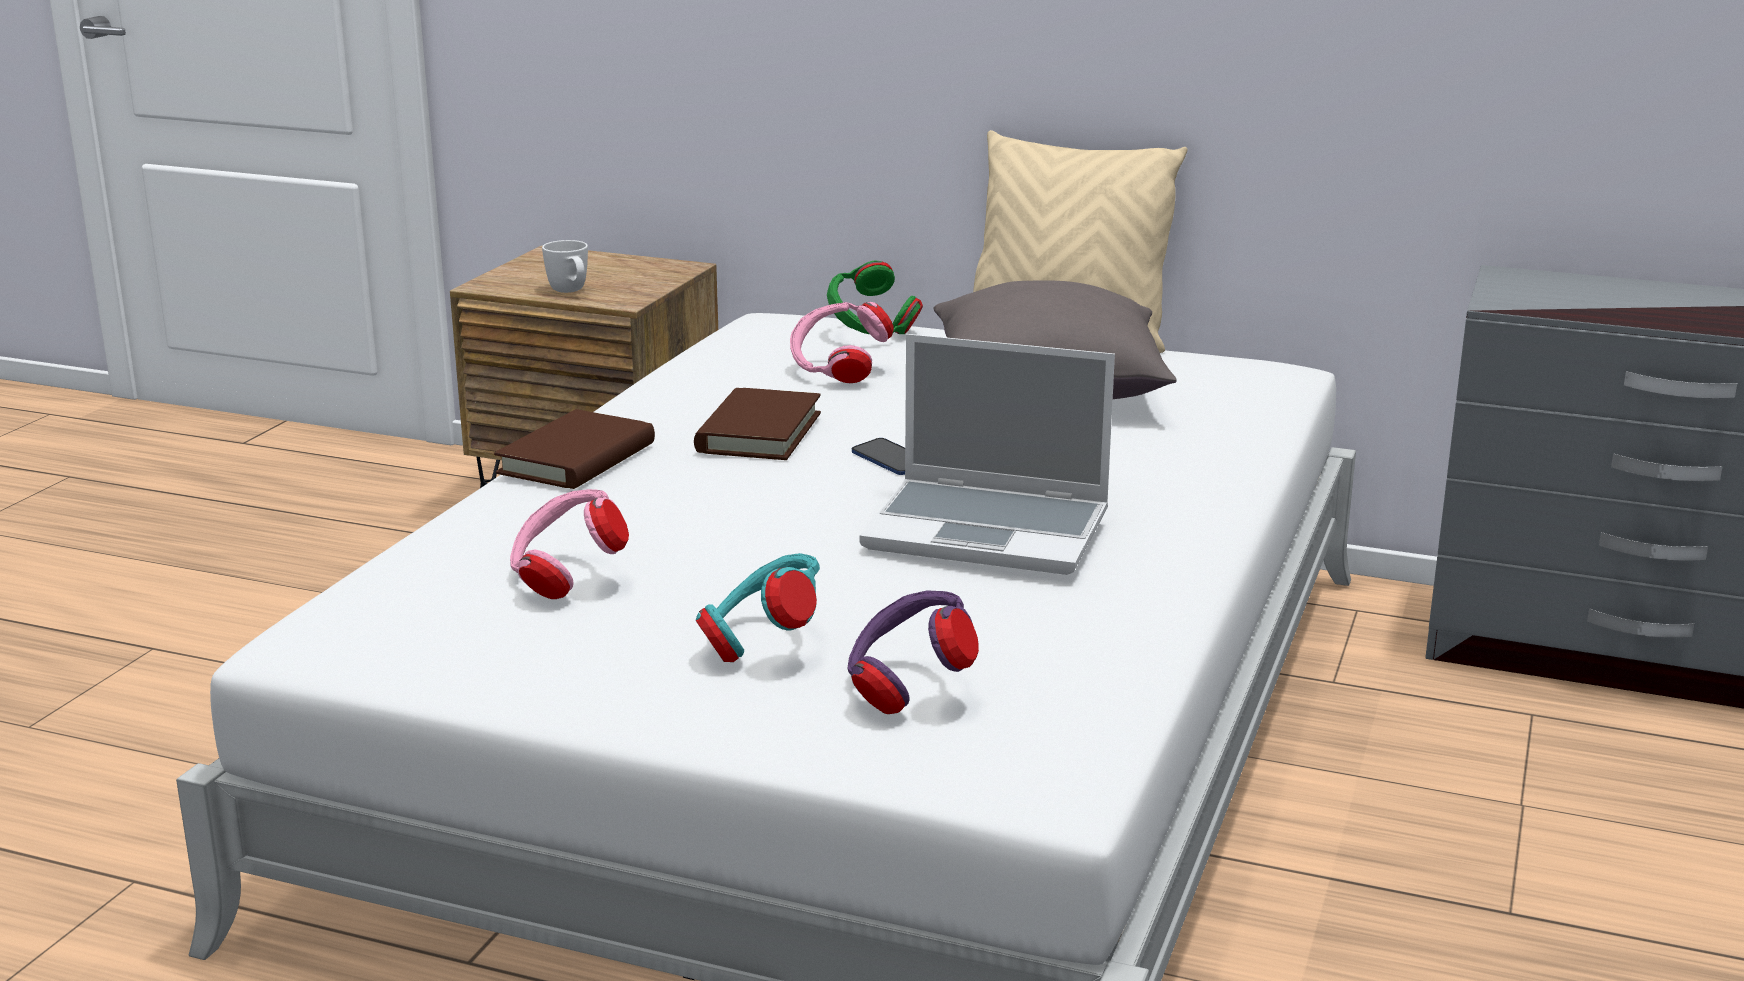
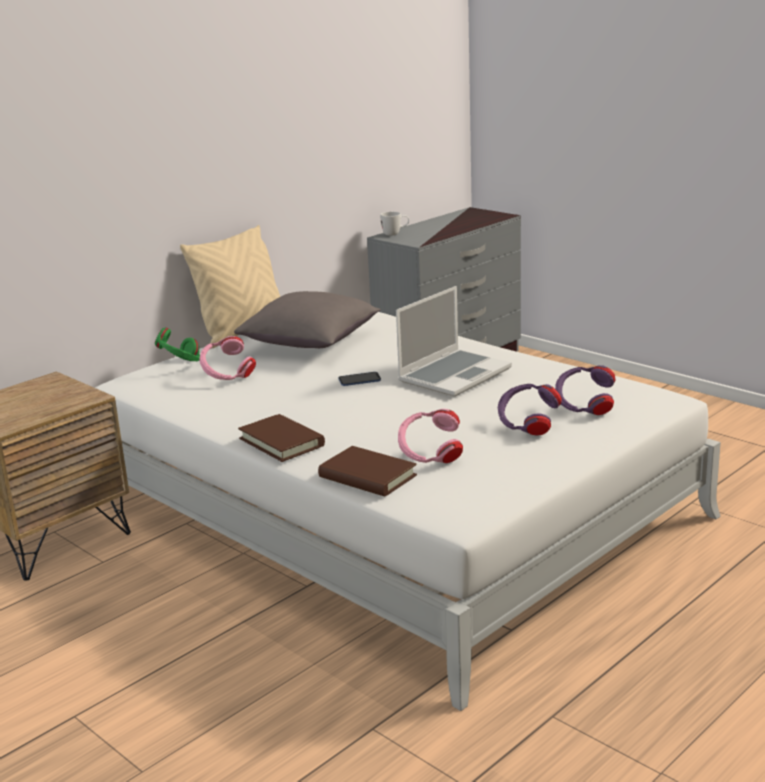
camera: 65 degrees left, 0 degrees up
(571, 292) = (55, 407): white mug -> white mug (395, 234)
(759, 432) = (297, 400): brown book -> brown book (367, 476)
(763, 644) = (527, 427): turquoise headphones -> purple headphones

